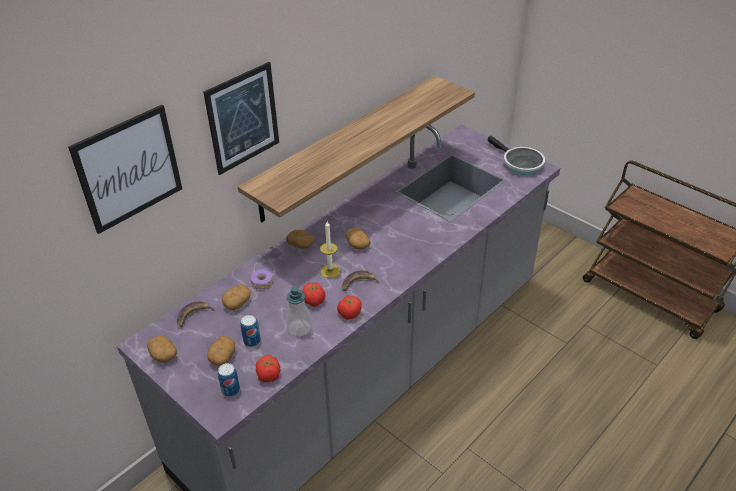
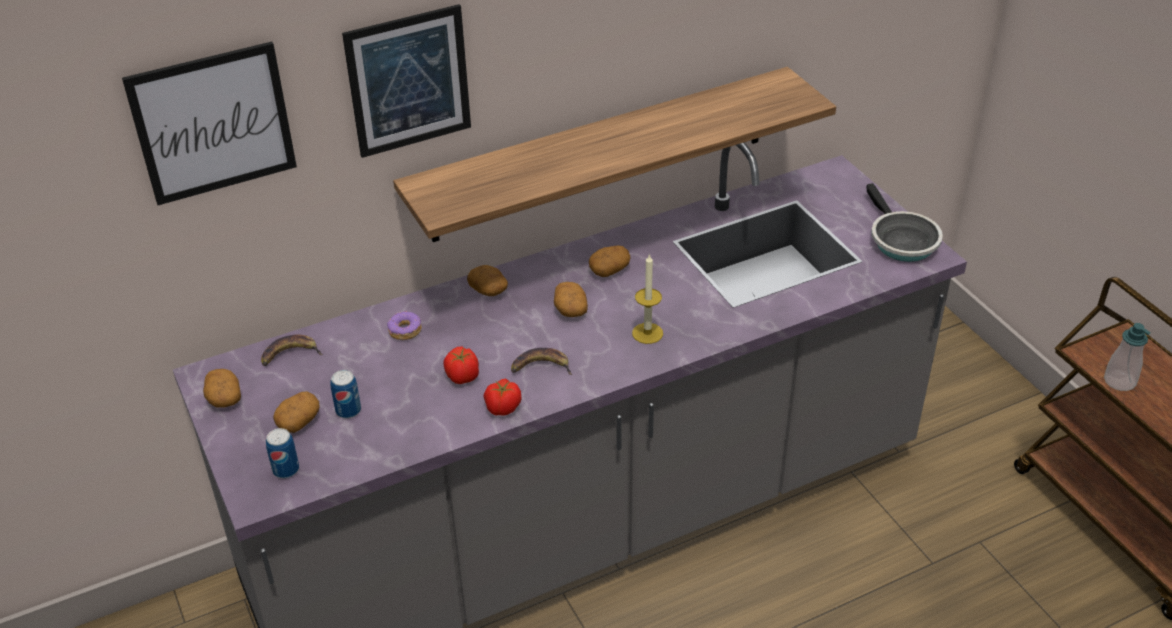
camera: 20 degrees right, 0 degrees up
(237, 303) = (356, 351): potato -> potato (609, 269)
(268, 376) = (345, 464): tomato -> none
(299, 328) = (421, 410): soap dispenser -> soap dispenser (1119, 381)
(330, 271) = (509, 338): candle -> candle (647, 333)

